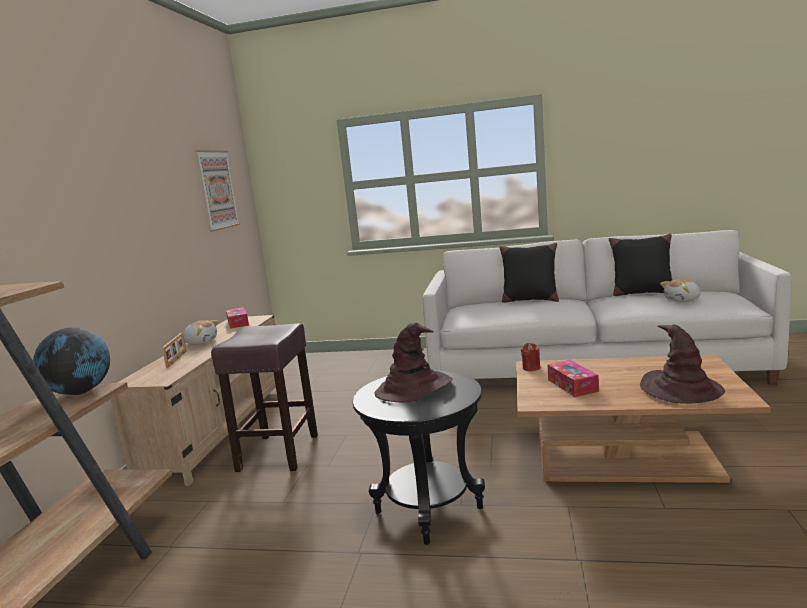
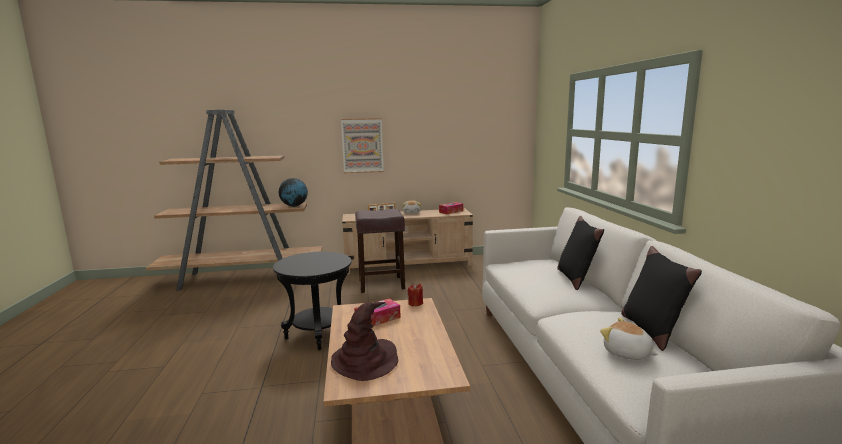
camera: 70 degrees right, 0 degrees up
(217, 190) = (481, 123): picture -> picture (362, 145)
(414, 388) = (319, 261): brown hat -> none

